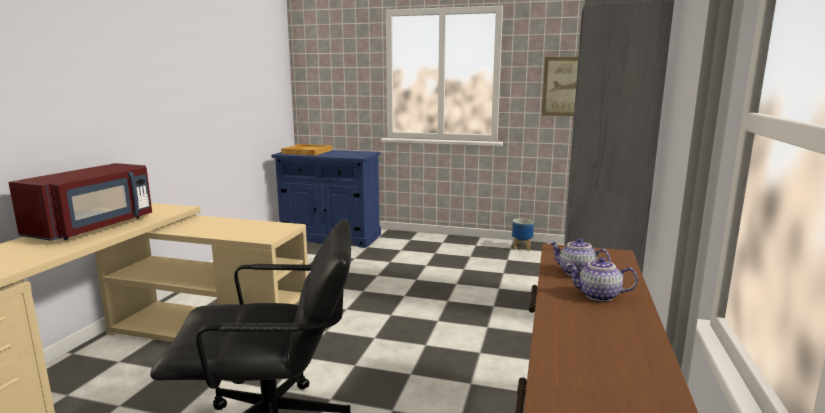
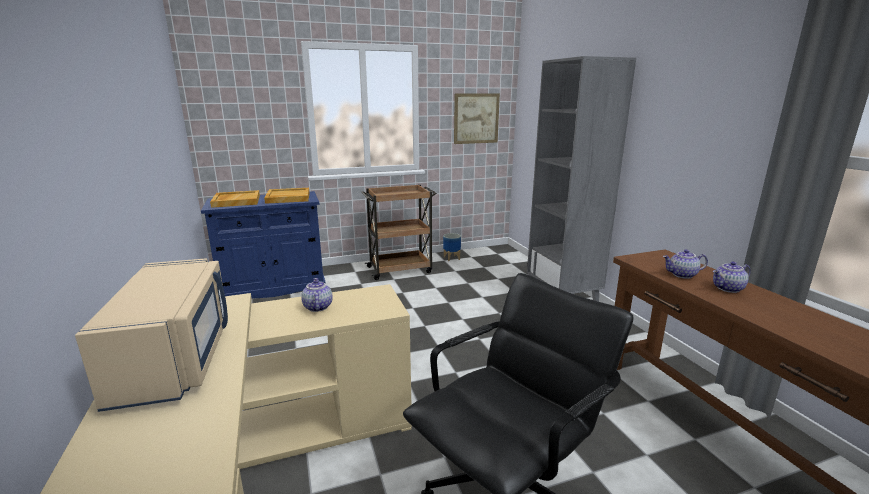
camera: 35 degrees left, 5 degrees up
(95, 227) = (177, 359): red microwave -> beige microwave
(228, 226) = (317, 307): none -> teapot
(347, 154) = (287, 198): none -> beige tray
(453, 247) = (400, 269): none -> brown cart

